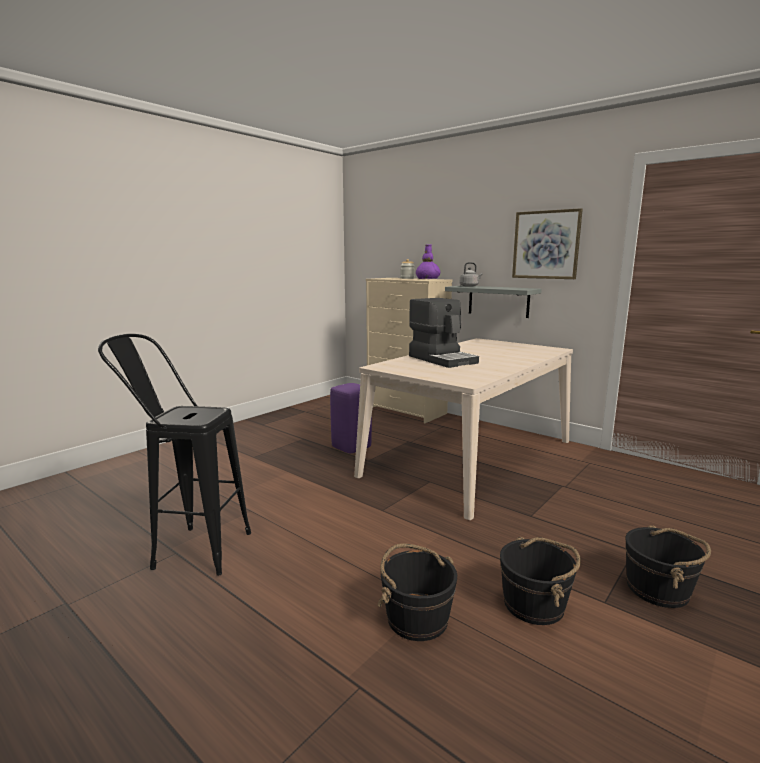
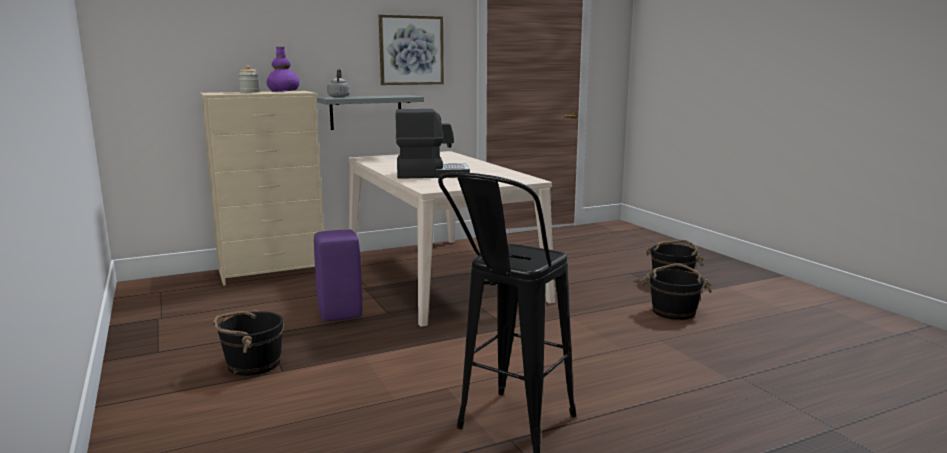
camera: 65 degrees left, 0 degrees up
(416, 617) = (674, 346): black bucket -> black bucket (252, 364)

